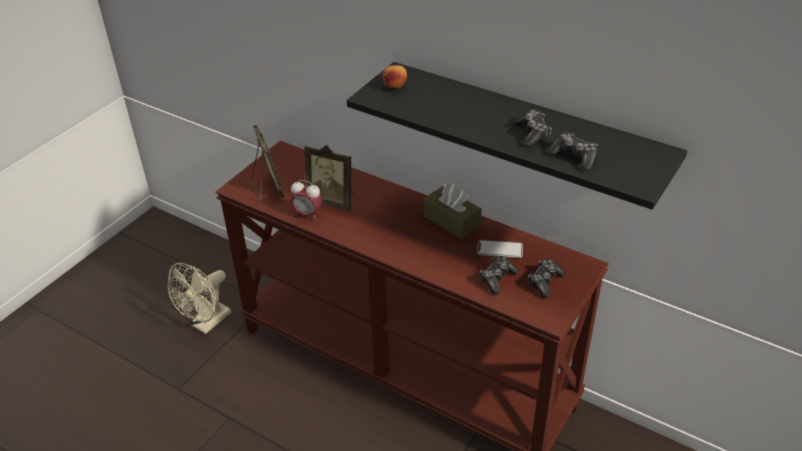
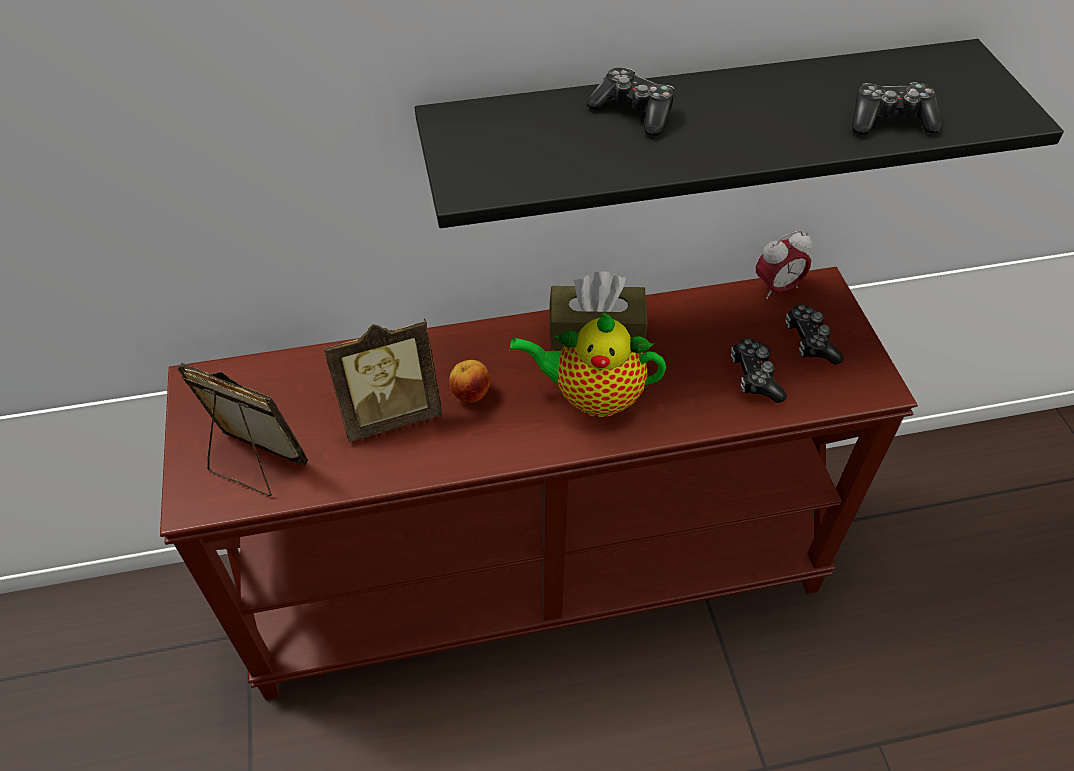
camera: 45 degrees left, 10 degrees up
(206, 323) = (185, 740): beige fan -> none
(308, 214) = (379, 464): alarm clock -> alarm clock (777, 288)
(395, 87) = (486, 148): apple -> apple (470, 394)
(416, 242) = (592, 397): none -> teapot
(500, 249) = (705, 333): phone -> none
(532, 134) = (789, 116): game controller -> game controller (633, 112)

